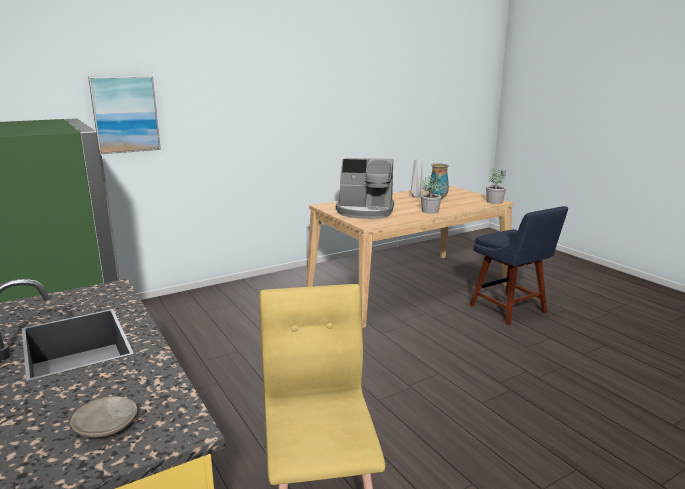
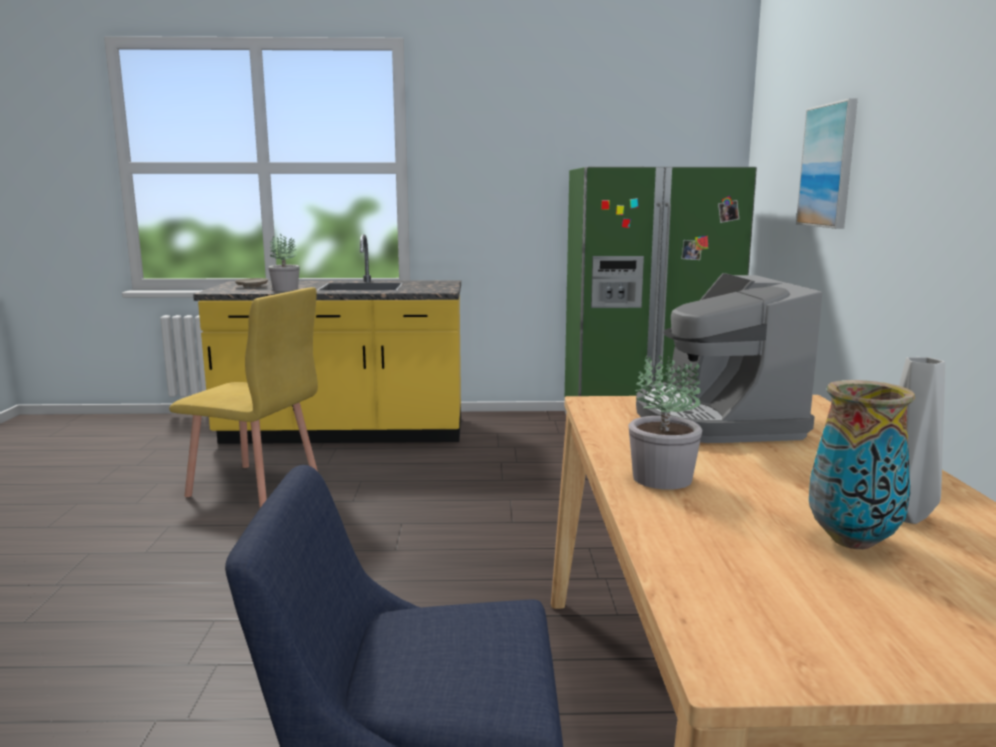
camera: 120 degrees right, 5 degrees down
(365, 211) = (715, 420): coffee machine -> coffee machine turned 45 degrees counterclockwise
(494, 202) = (731, 647): potted plant -> potted plant (284, 289)

